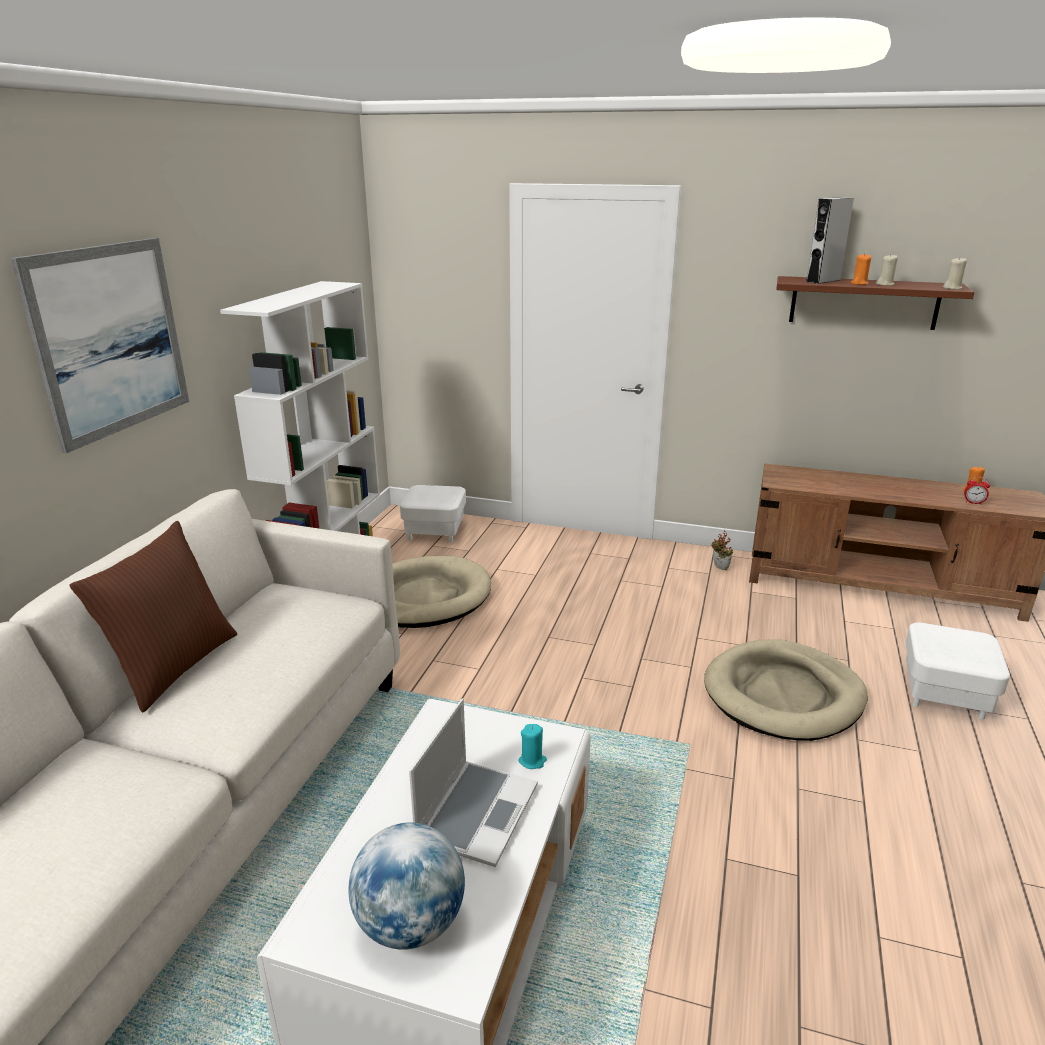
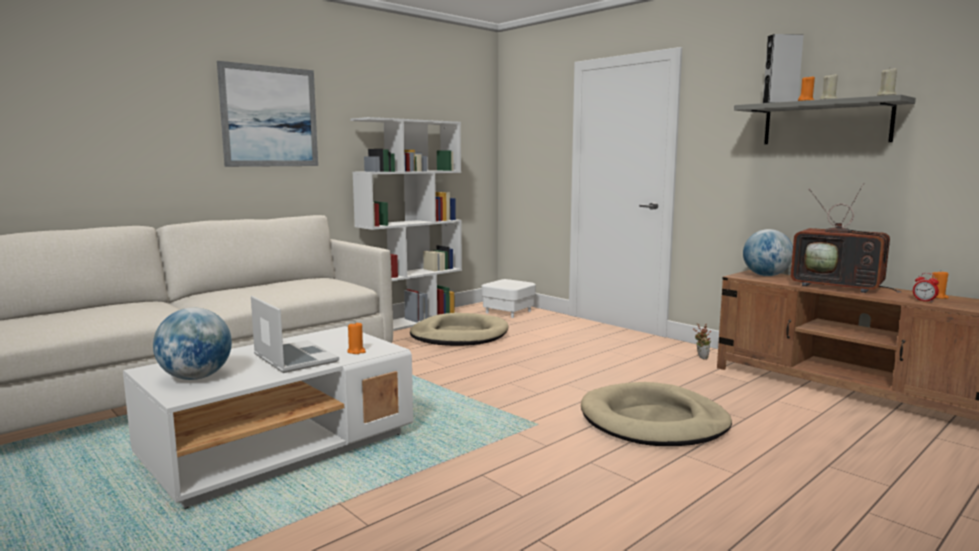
camera: 30 degrees right, 15 degrees down
(173, 666) = (234, 287): brown pillow -> none
(476, 812) = (293, 358): laptop -> laptop turned 90 degrees counterclockwise
(532, 761) = (356, 351): turquoise candle -> orange candle
(797, 476) = (766, 276): none -> globe
(864, 302) = (826, 123): brown shelf -> grey shelf
(882, 487) = (840, 286): none -> television
(944, 694) = (816, 453): white ottoman -> none

